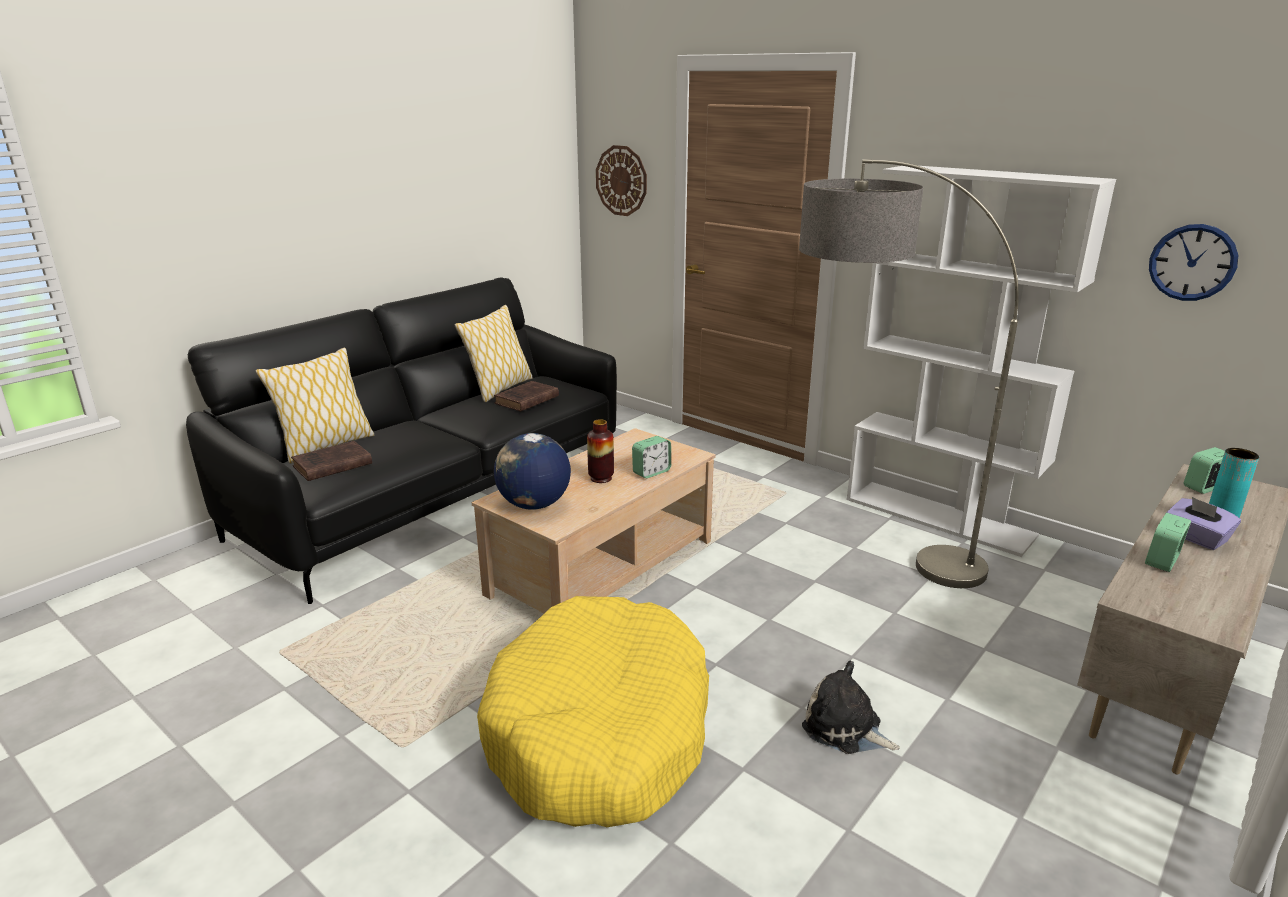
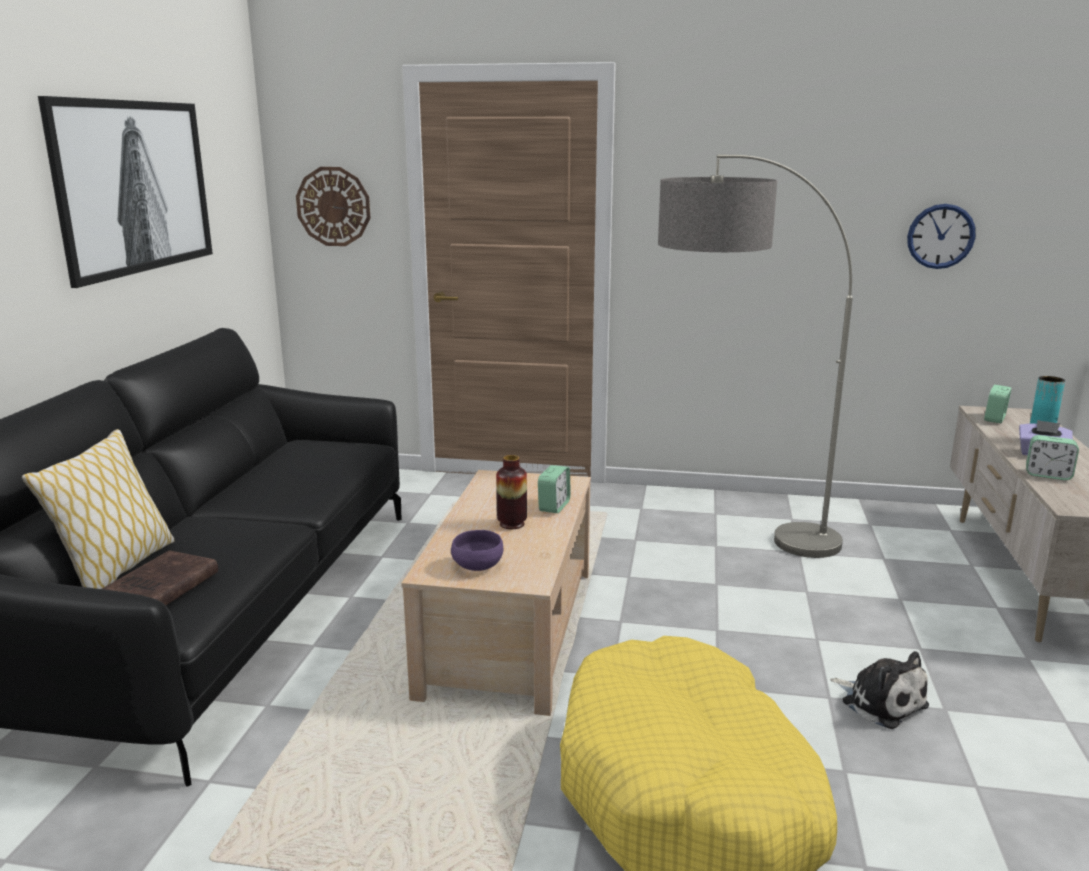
camera: 30 degrees left, 5 degrees down
(427, 163) = (135, 187): none -> picture
(499, 389) = (270, 460): pillow -> none
(525, 400) = (321, 466): brown book -> none
(533, 505) = (477, 567): globe -> purple bowl
(845, 728) = (880, 702): plush toy -> plush toy turned 135 degrees counterclockwise
(939, 517) = (752, 502): white bookcase -> none
(1162, 561) = (1048, 475): alarm clock -> alarm clock turned 75 degrees counterclockwise

